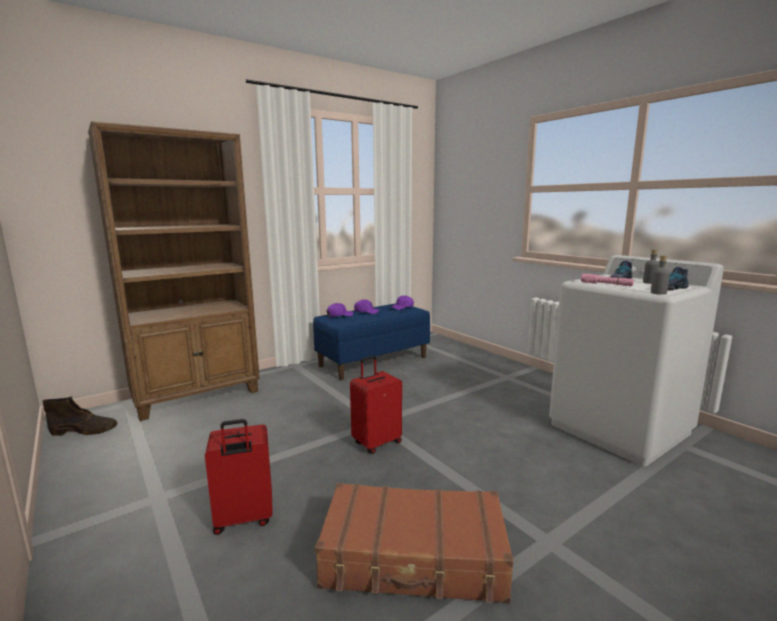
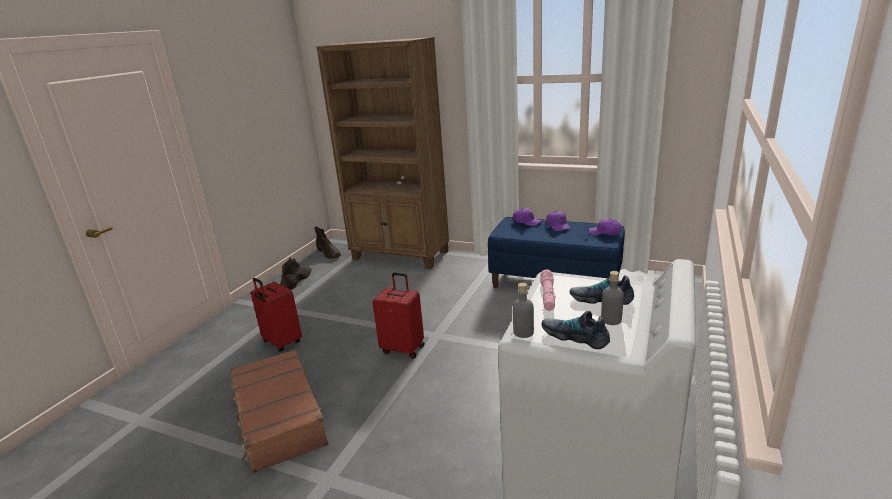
camera: 60 degrees right, 10 degrees up
(100, 470) = (297, 280): none -> brown boot

